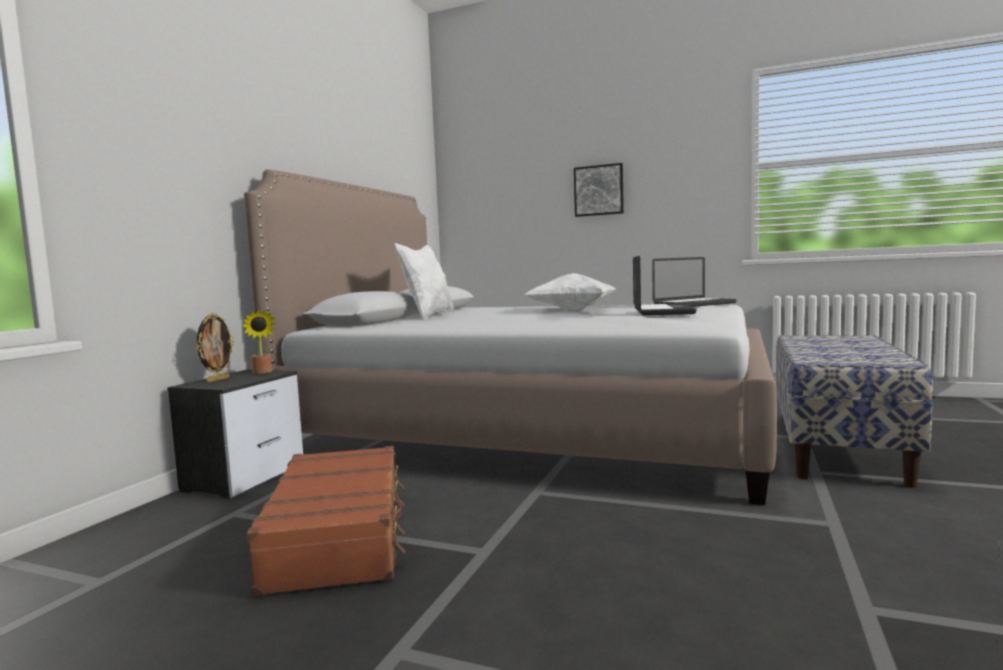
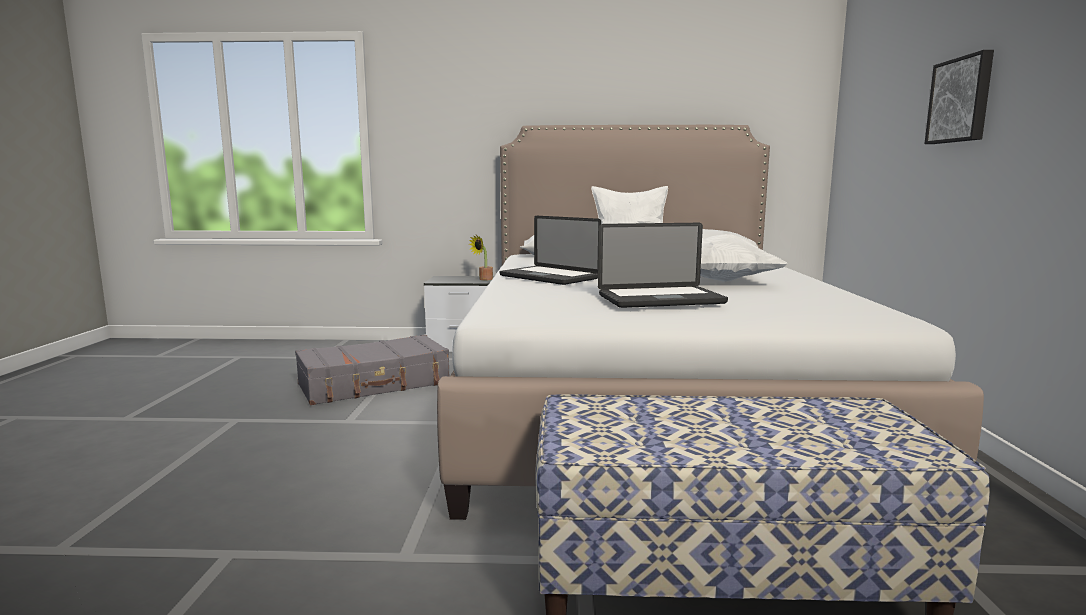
camera: 70 degrees right, 5 degrees up
(218, 379) = (456, 277): picture frame -> none
(340, 534) = (375, 384): brown suitcase -> grey suitcase
(694, 304) = (844, 309): laptop -> laptop (548, 277)

